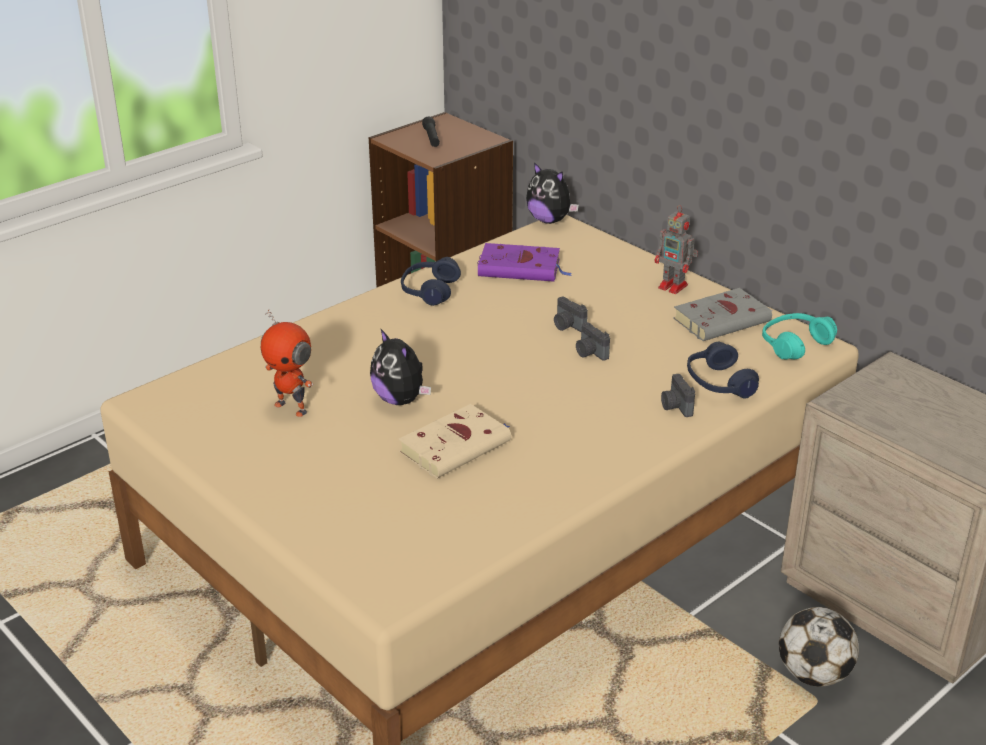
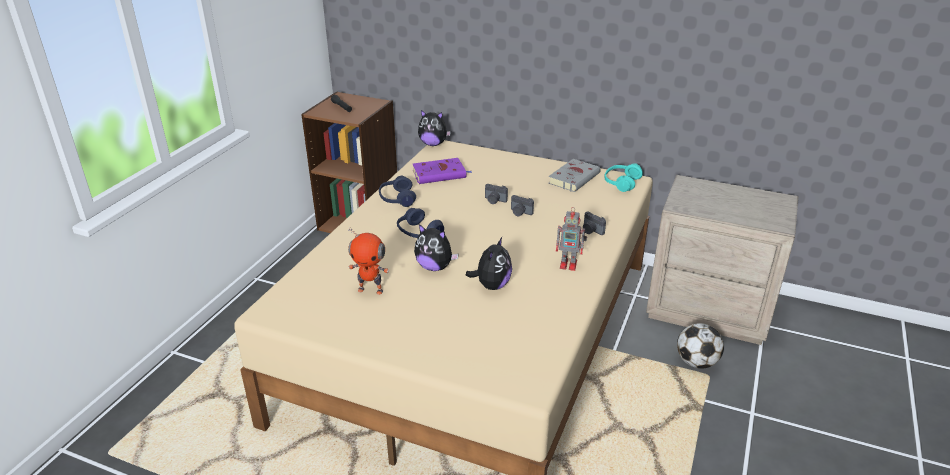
camera: 25 degrees left, 0 degrees up
(457, 446) = (492, 285): beige book -> plush toy
(674, 287) = (533, 166): toy robot -> toy robot (569, 264)
(718, 383) = (602, 213): blue headphones -> blue headphones (418, 233)

